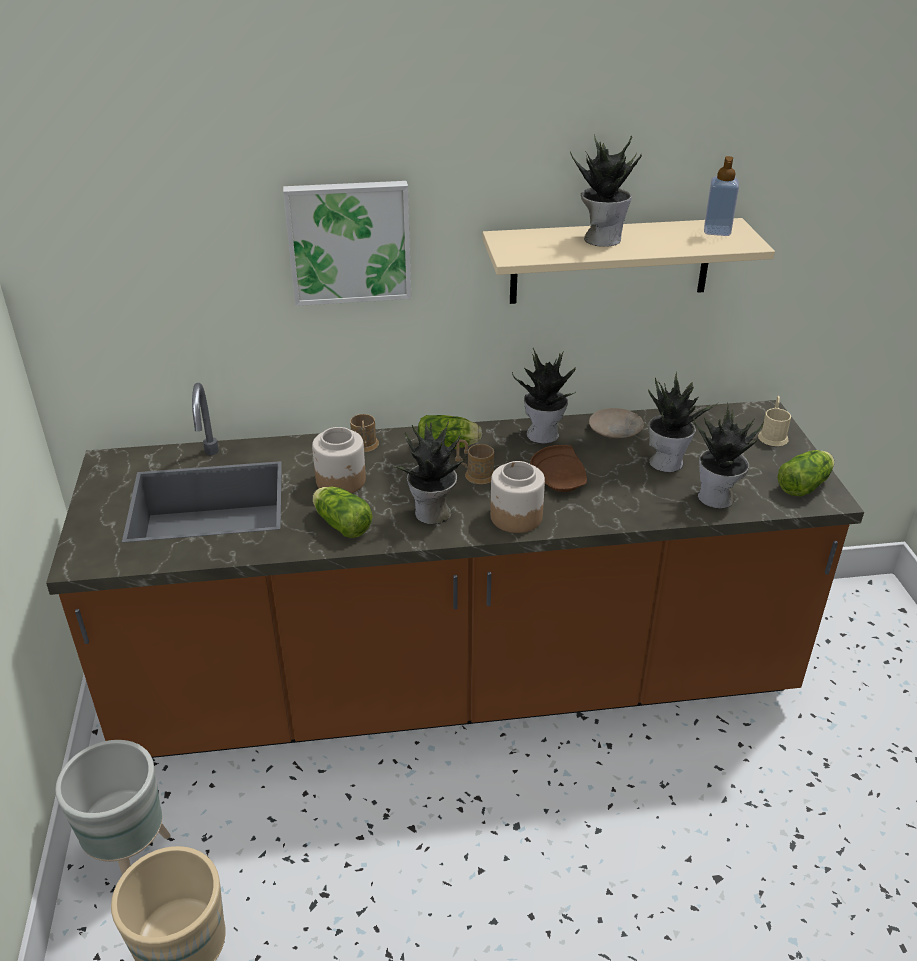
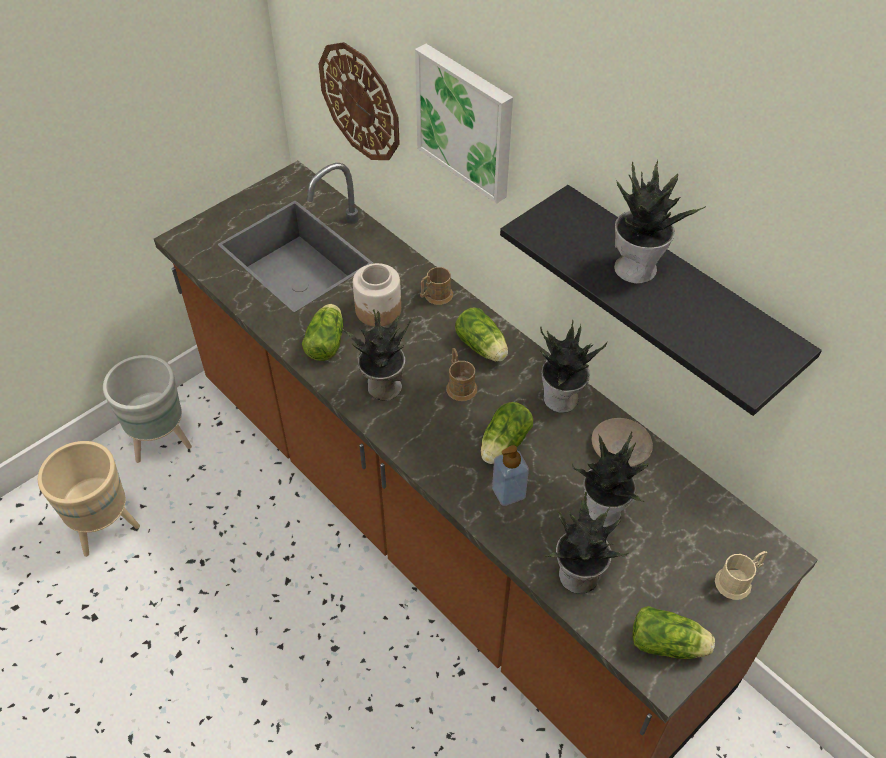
camera: 55 degrees right, 15 degrees up
(185, 312) = (360, 102): none -> wall clock
(516, 516) = (424, 441): jar -> none
(560, 479) = (503, 445): brown plate -> lettuce
(610, 261) = (677, 293): beige shelf -> black shelf
(717, 231) = (755, 343): soap dispenser -> soap dispenser (508, 492)

